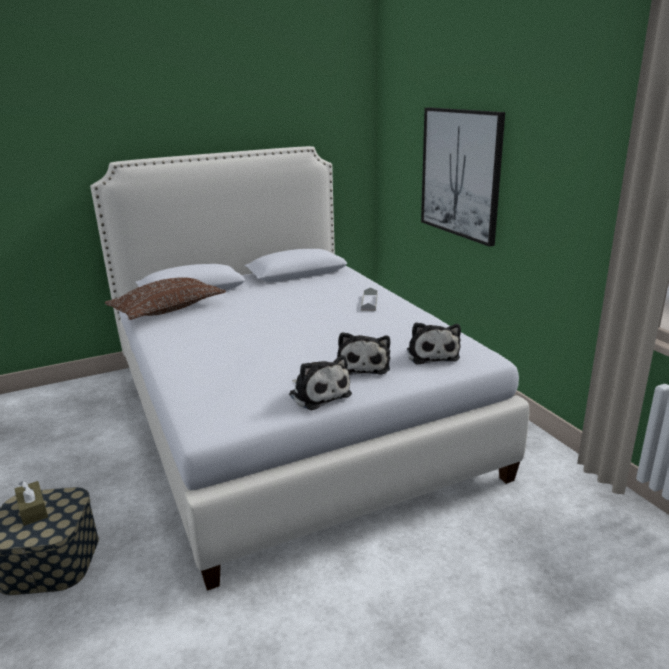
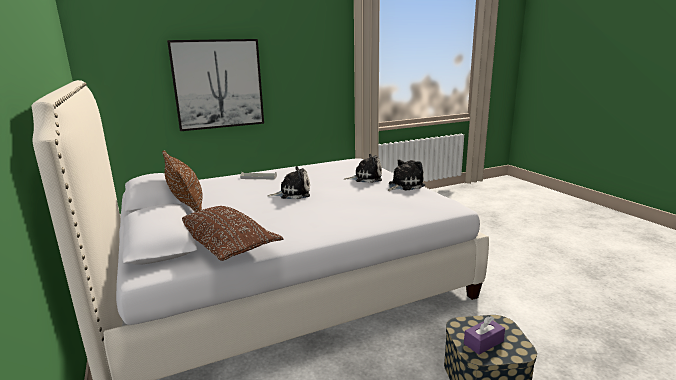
camera: 90 degrees left, 5 degrees down
(33, 510) = (483, 342): brown tissue box -> purple tissue box
(274, 285) = (186, 205): none -> brown pillow
(432, 354) = (351, 167): plush toy -> plush toy (293, 193)

